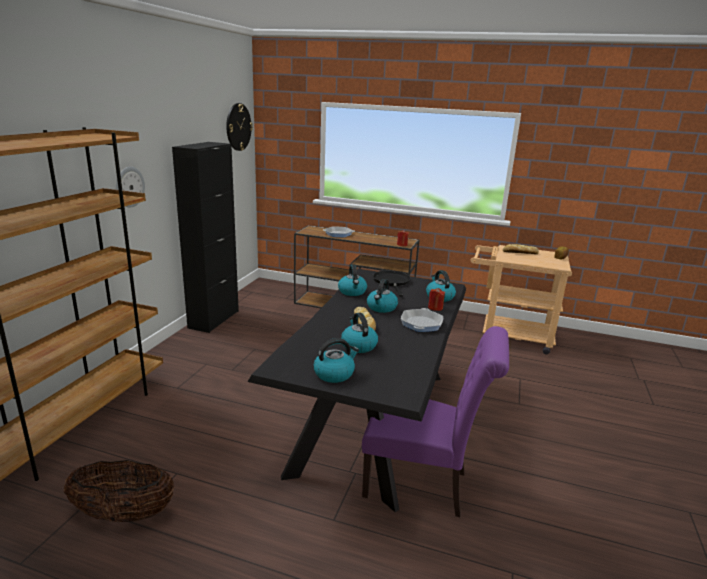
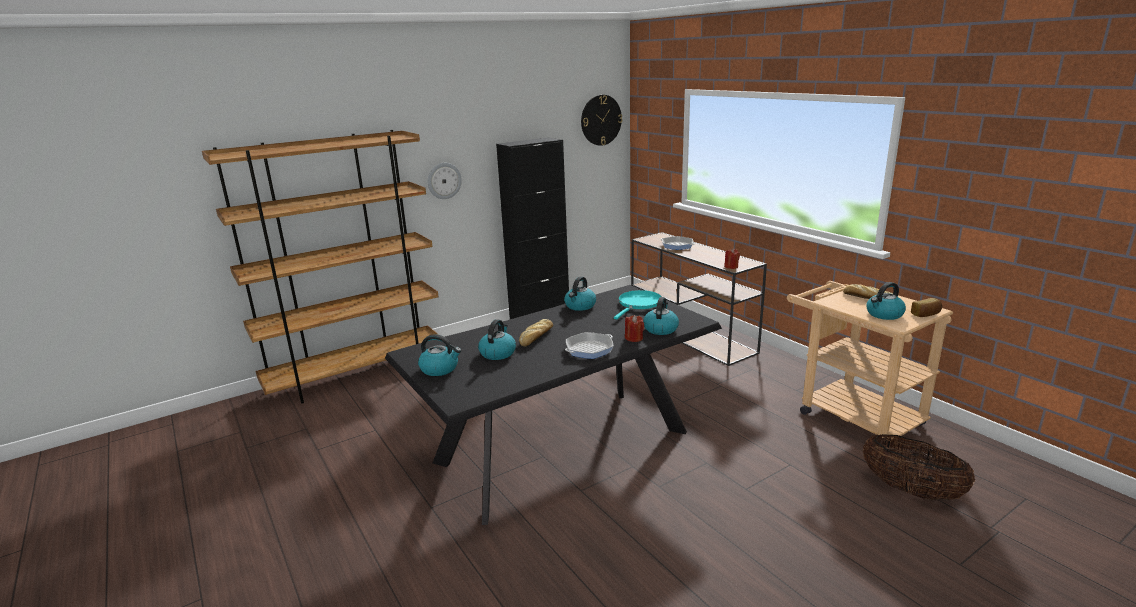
camera: 40 degrees right, 0 degrees up
(124, 514) = (319, 443): basket -> basket (911, 490)
(381, 308) = (579, 326): kettle -> kettle (884, 314)
(392, 282) = (638, 304): black frying pan -> turquoise frying pan
(423, 485) = (533, 516): purple chair -> none

